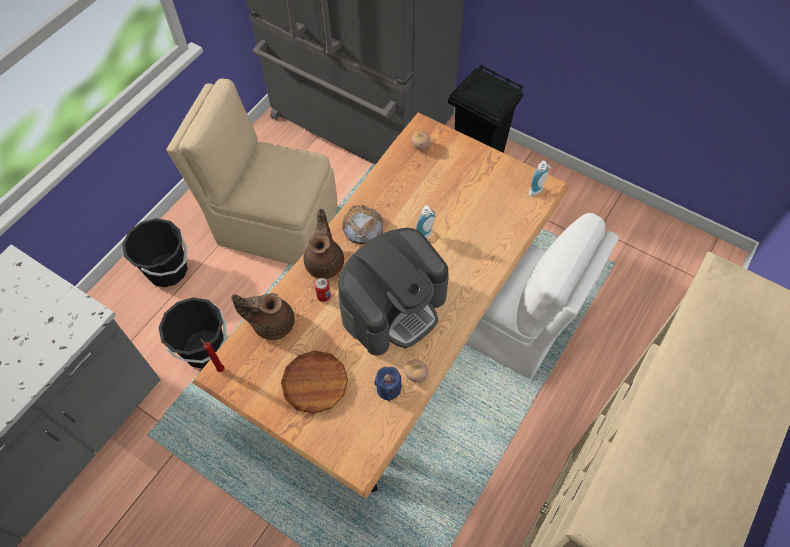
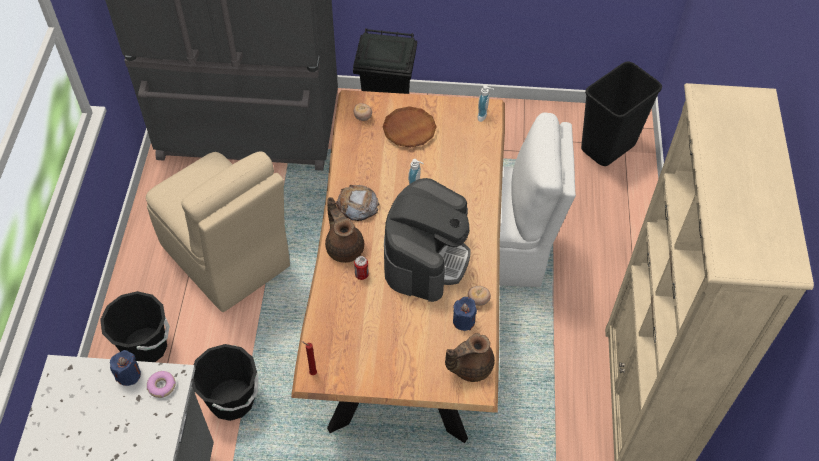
camera: 30 degrees left, 5 degrees down
(57, 294) = (128, 375): none -> blue candle
(75, 318) = (161, 386): none -> donut
(271, 323) = (331, 316): brown teapot -> brown teapot (469, 366)
(274, 224) = (227, 258): beige chair -> beige chair turned 120 degrees counterclockwise
(315, 383) = (401, 345): brown plate -> brown plate (409, 130)
(679, 272) = (607, 146): none -> black trash can

